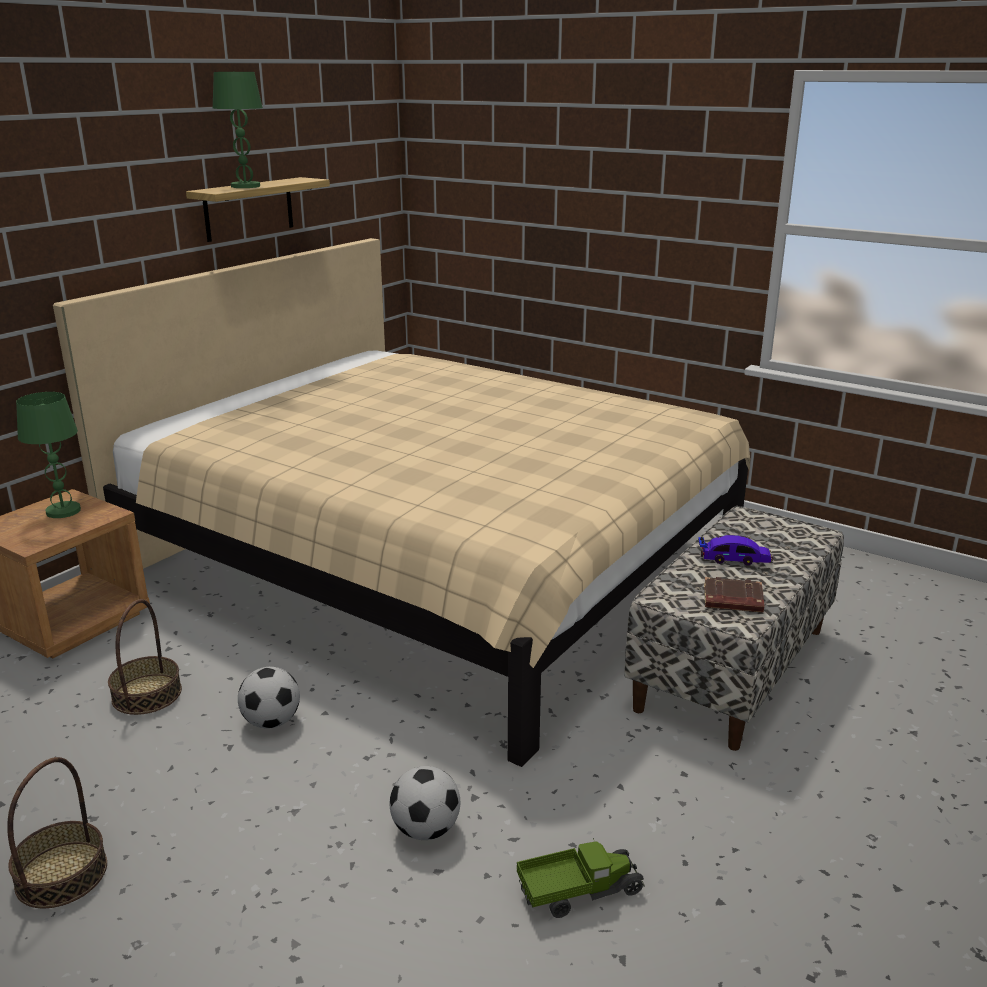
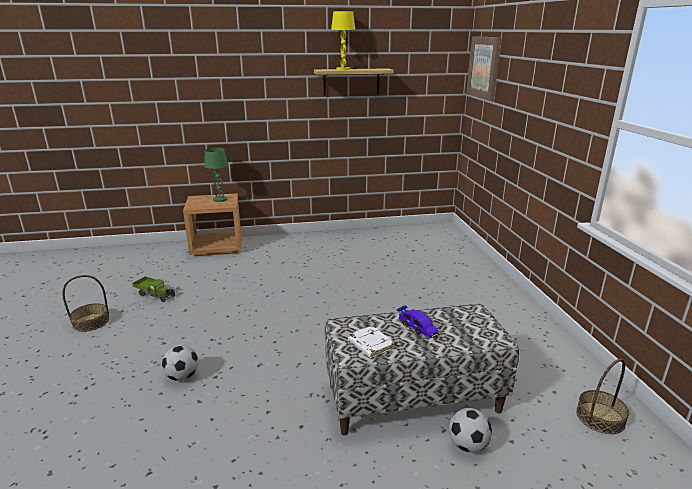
camera: 45 degrees right, 0 degrees up
(146, 694) = (195, 280): basket -> basket (600, 417)
(245, 186) = (343, 69): green table lamp -> yellow table lamp
(271, 722) = (209, 309): football -> football (468, 445)
(433, 565) = (361, 280): beige bed -> none
(458, 164) = (484, 67): none -> picture
(578, 891) = (182, 437): toy truck -> toy truck (155, 294)
(732, 600) = (370, 344): brown book -> white book

